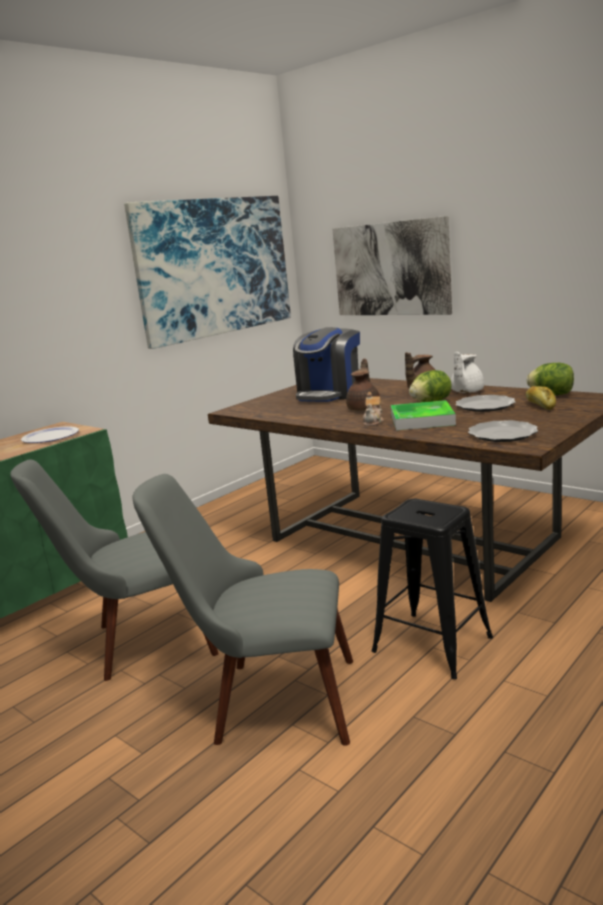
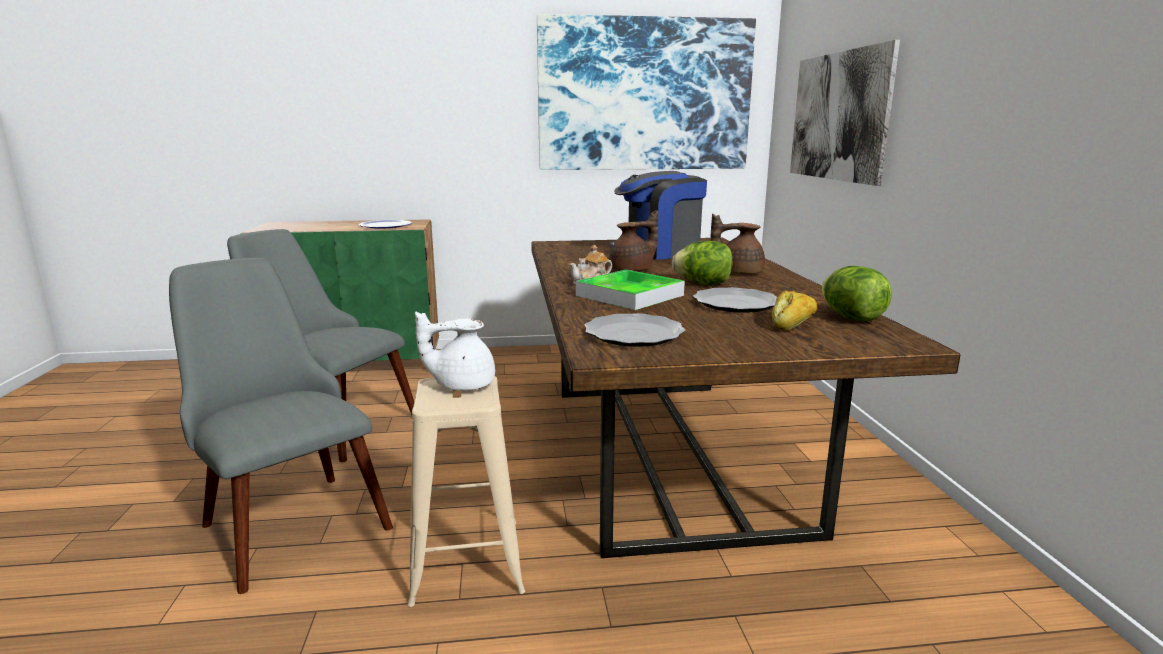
camera: 40 degrees right, 0 degrees up
(433, 644) = (467, 561): black stool -> beige stool
(466, 392) = (775, 285): white teapot -> white teapot (462, 384)

